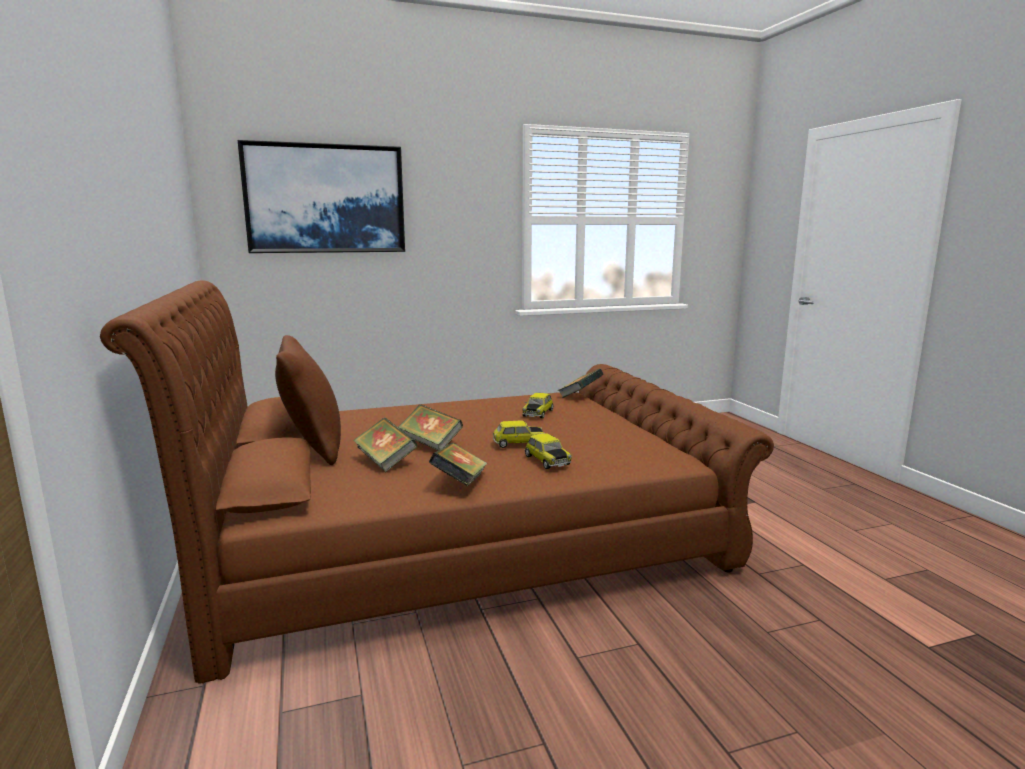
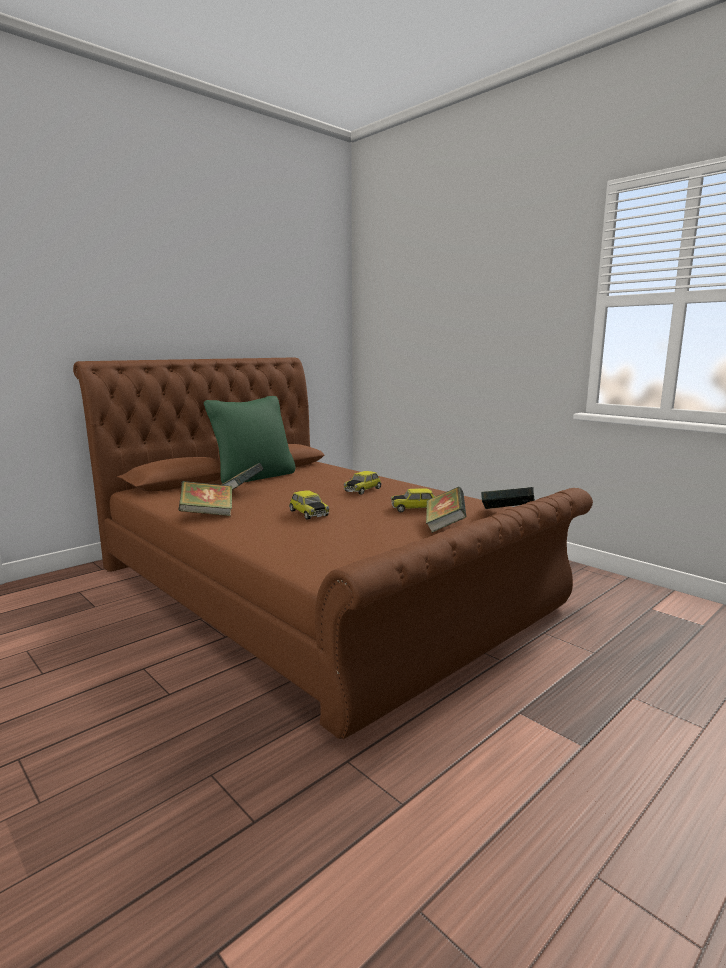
camera: 65 degrees right, 0 degrees up
(312, 448) = (254, 477): brown pillow -> green pillow
(325, 199) = (421, 295): picture -> none
(430, 444) = (285, 495): book -> book (444, 525)
(546, 460) = (271, 526): toy car -> toy car (362, 490)

